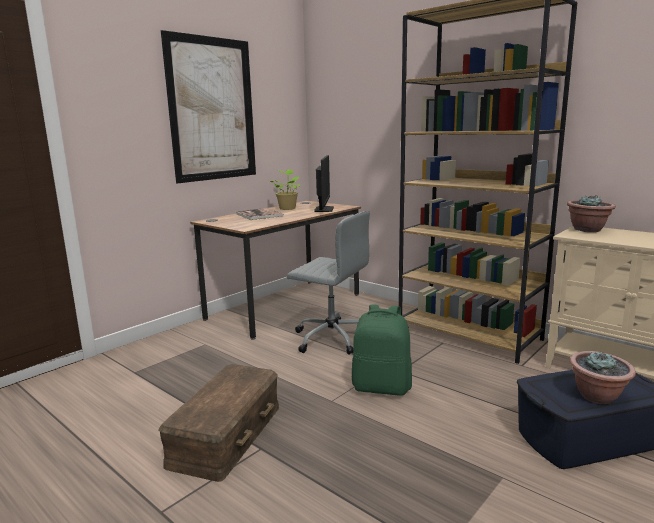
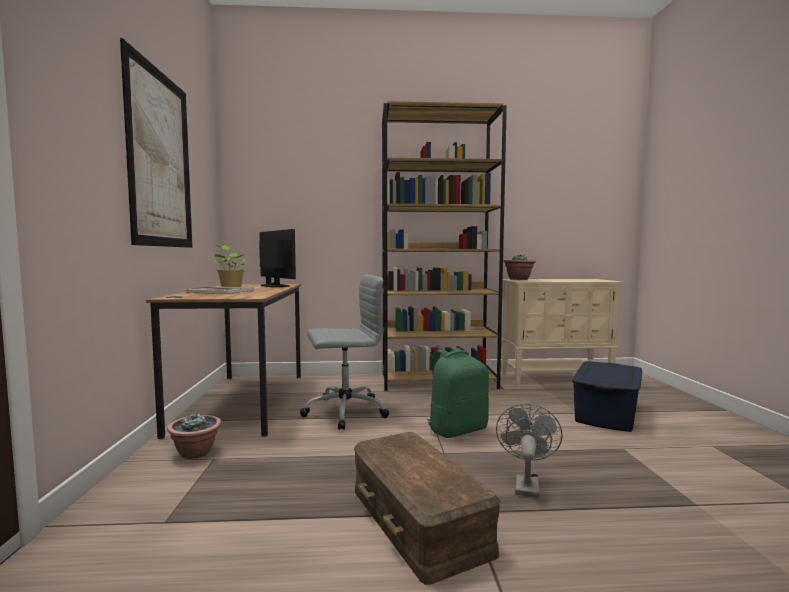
camera: 45 degrees left, 10 degrees down
(336, 453) = (526, 484): none -> grey fan
(598, 396) = (619, 375): potted plant -> potted plant (196, 453)

